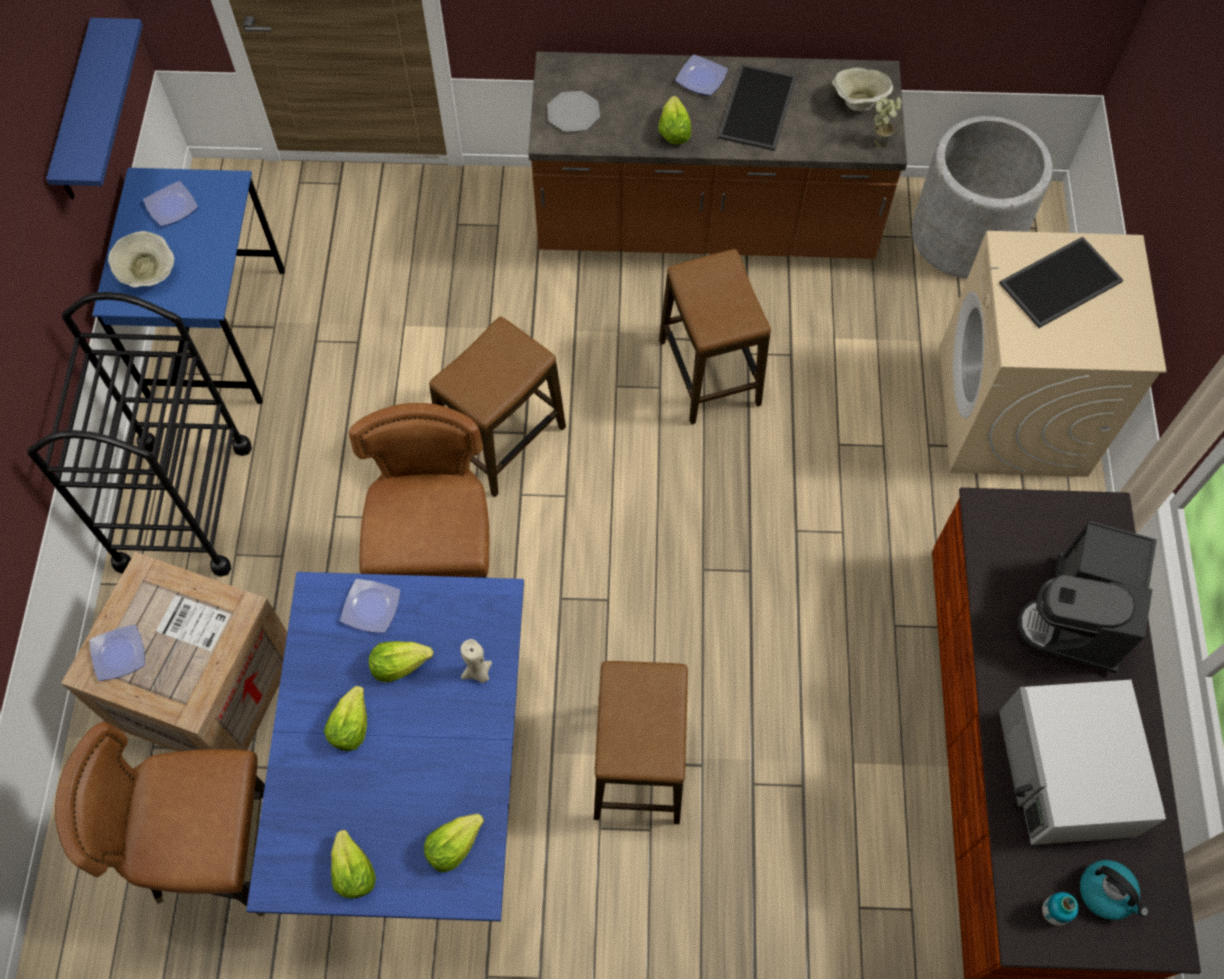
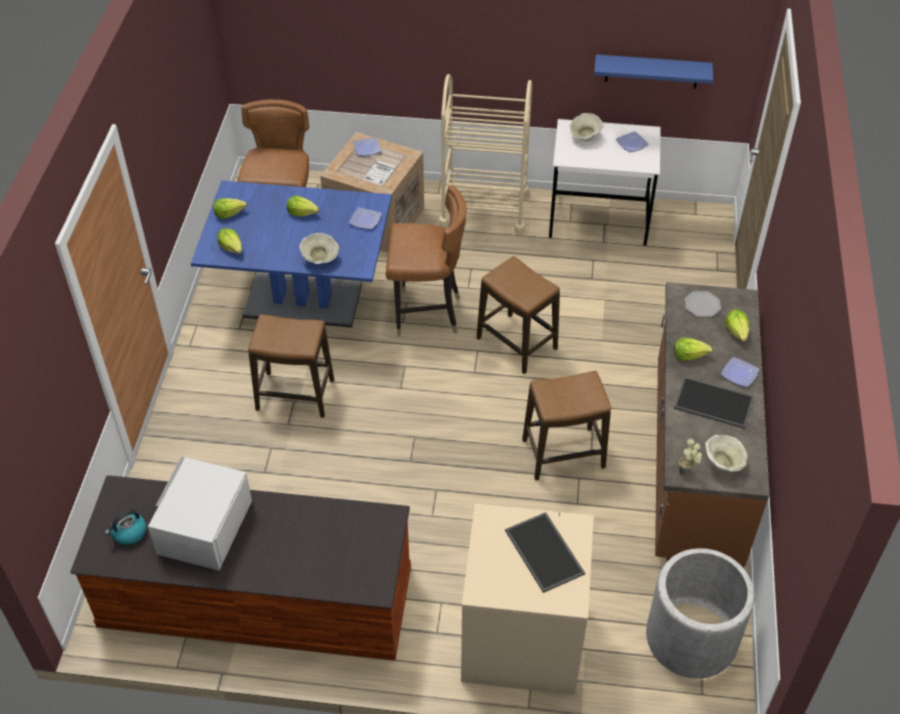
camera: 95 degrees right, 15 degrees down
(184, 505) = (484, 209): black cart -> beige cart
(217, 333) = (599, 218): blue desk -> white desk
(399, 664) = (331, 230): lettuce -> lettuce (737, 331)
(478, 672) = (320, 259): beige candle -> beige bowl
(1053, 912) = (126, 504): vase -> none
(1067, 774) = (204, 527): white microwave -> white microwave turned 75 degrees counterclockwise
(1078, 617) = (304, 555): coffee machine -> none

